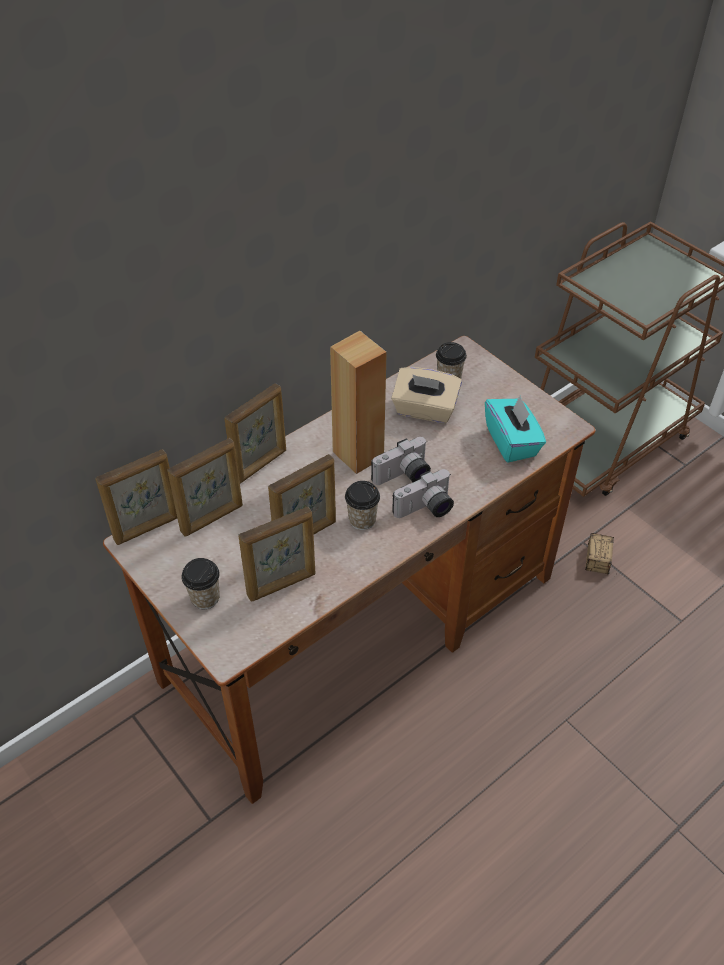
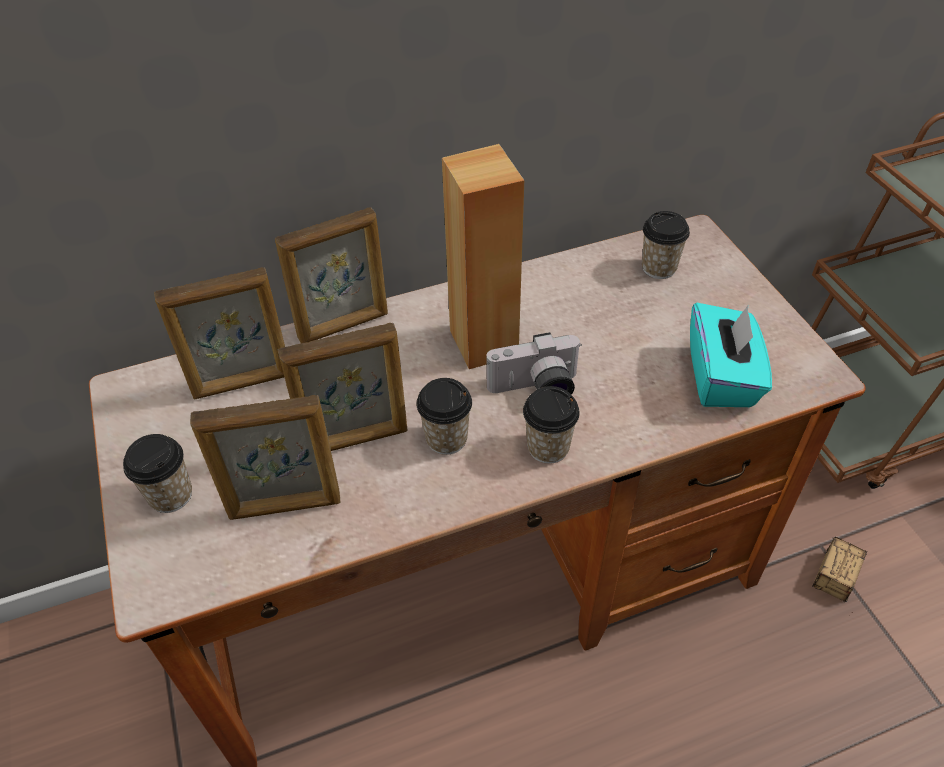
camera: 20 degrees right, 0 degrees up
(148, 528) = (153, 376): picture frame -> none
(425, 410) = (606, 302): beige tissue box -> none
(426, 509) = (548, 447): camera -> cup

